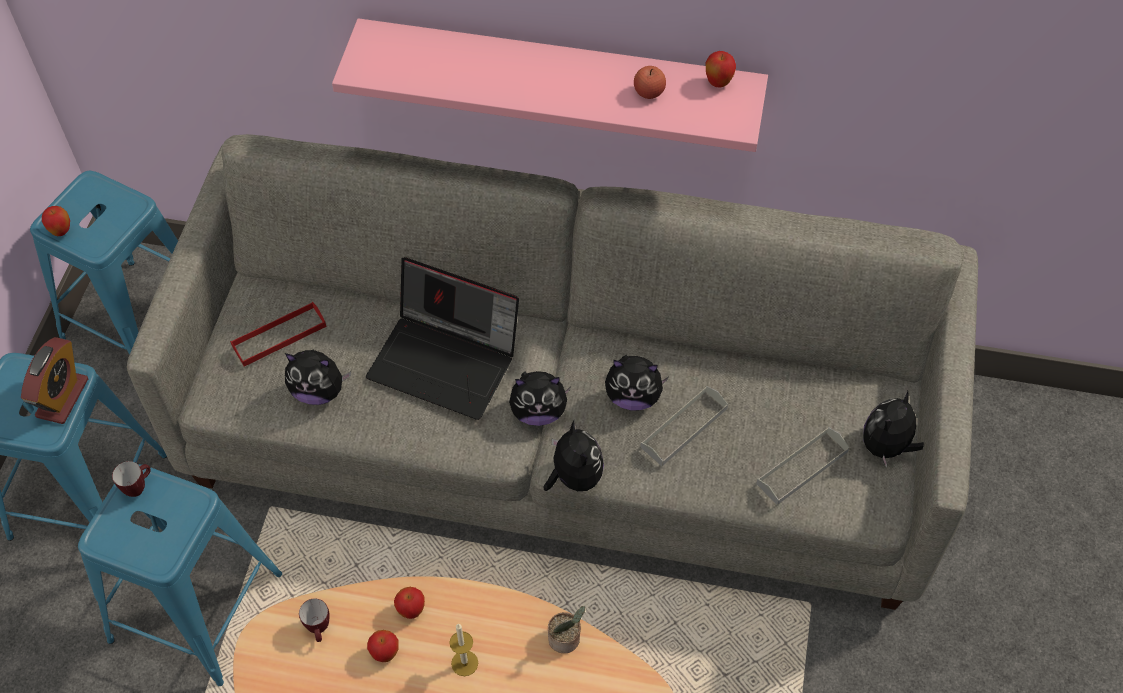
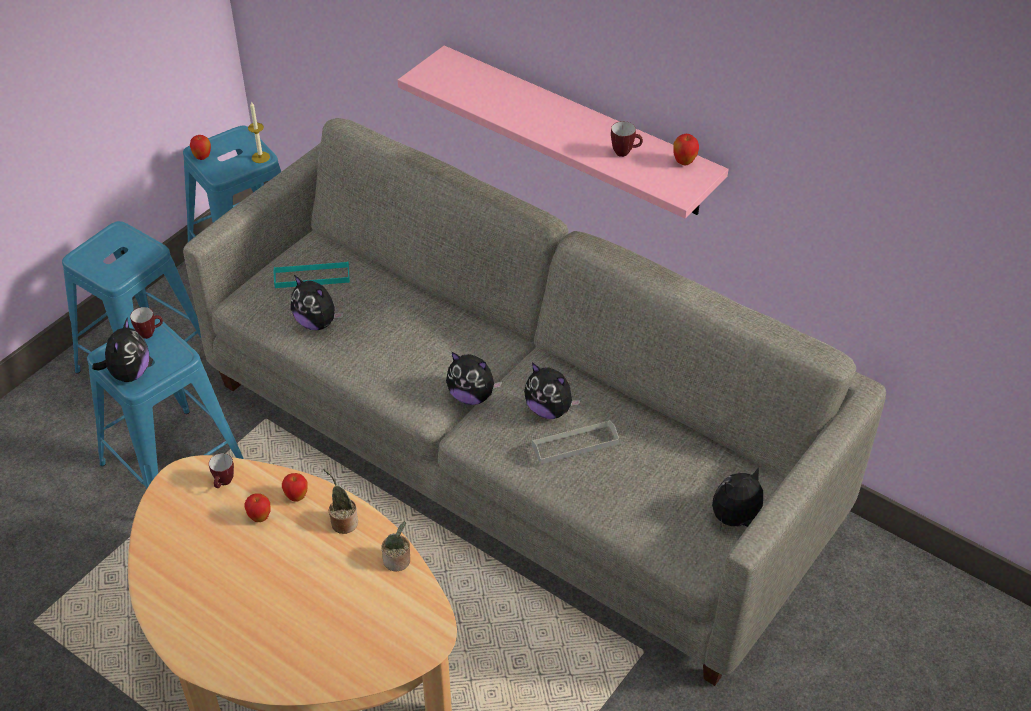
camera: 25 degrees right, 10 degrees down
(62, 398) = (136, 260): alarm clock -> none
(279, 336) = (312, 277): red tray -> turquoise tray
(447, 361) = (422, 334): laptop -> none
(464, 663) = (312, 547): candle -> candle (260, 157)
(480, 618) = (343, 522): none -> potted plant
(574, 477) = (470, 449): plush toy -> plush toy (129, 373)
(649, 92) = (625, 152): apple -> mug
(802, 468) = (653, 507): grey tray -> none

